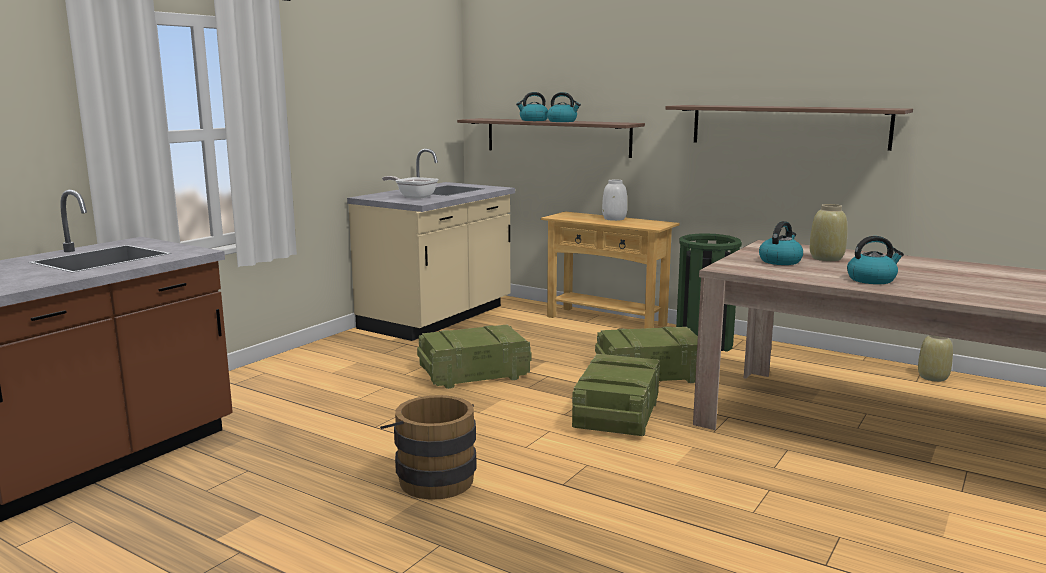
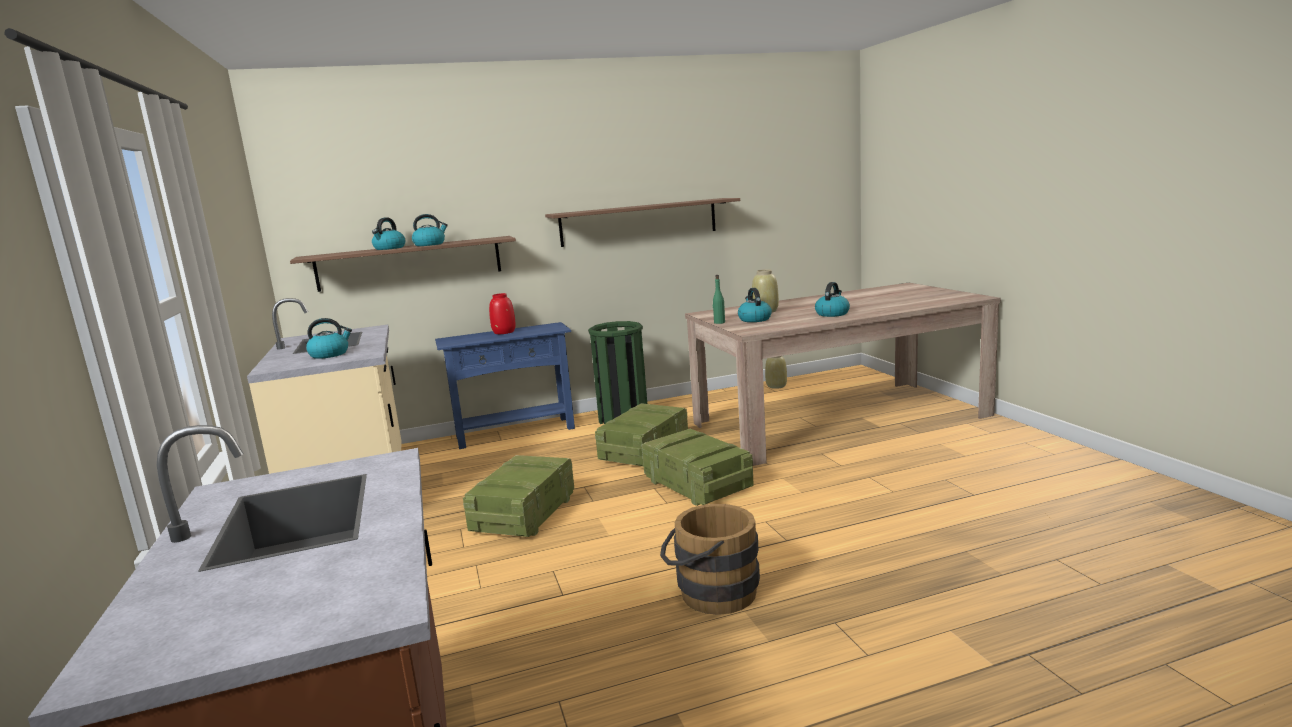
camera: 50 degrees left, 0 degrees up
(414, 197) = (330, 354): frying pan -> kettle
(606, 321) = (515, 432): beige console table -> blue console table
(614, 219) = (504, 332): white vase -> red vase
(741, 254) = (719, 322): none -> green bottle

